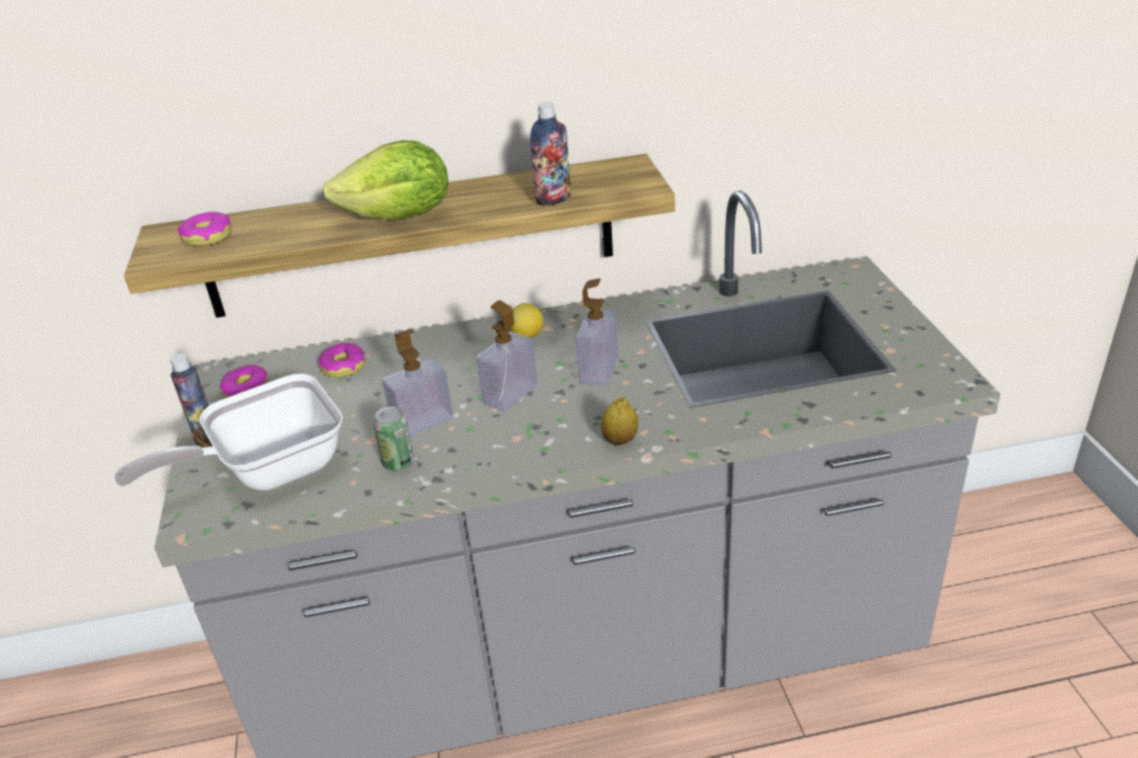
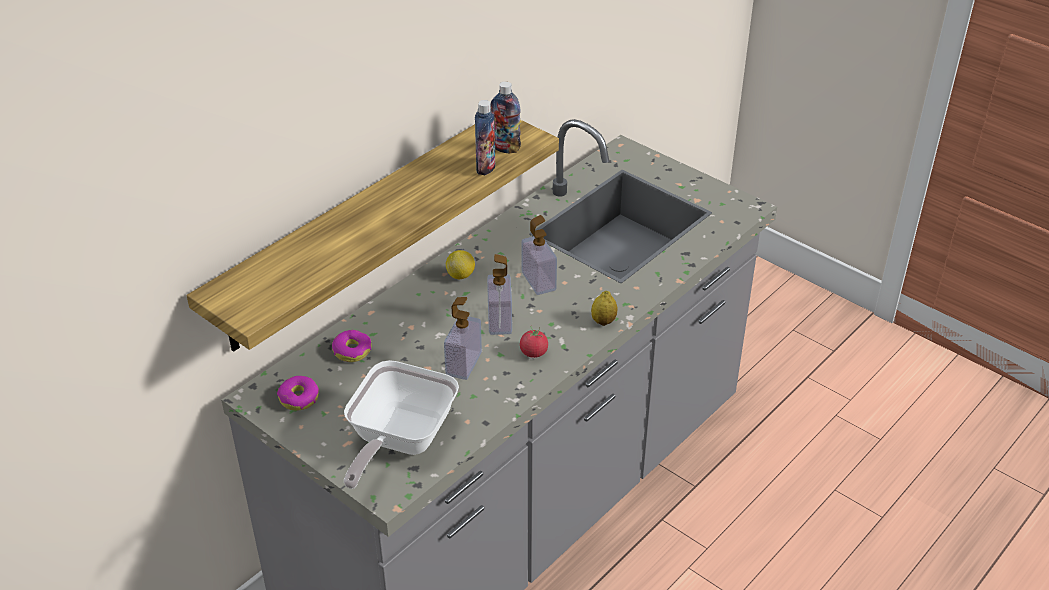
camera: 40 degrees left, 5 degrees up
(207, 439) = (319, 443): bottle -> bottle (505, 148)
(208, 237) = (265, 283): donut -> none
(398, 463) = (482, 396): can -> none
(400, 217) = (394, 217): lettuce -> none
(504, 441) = (533, 352): none -> tomato

